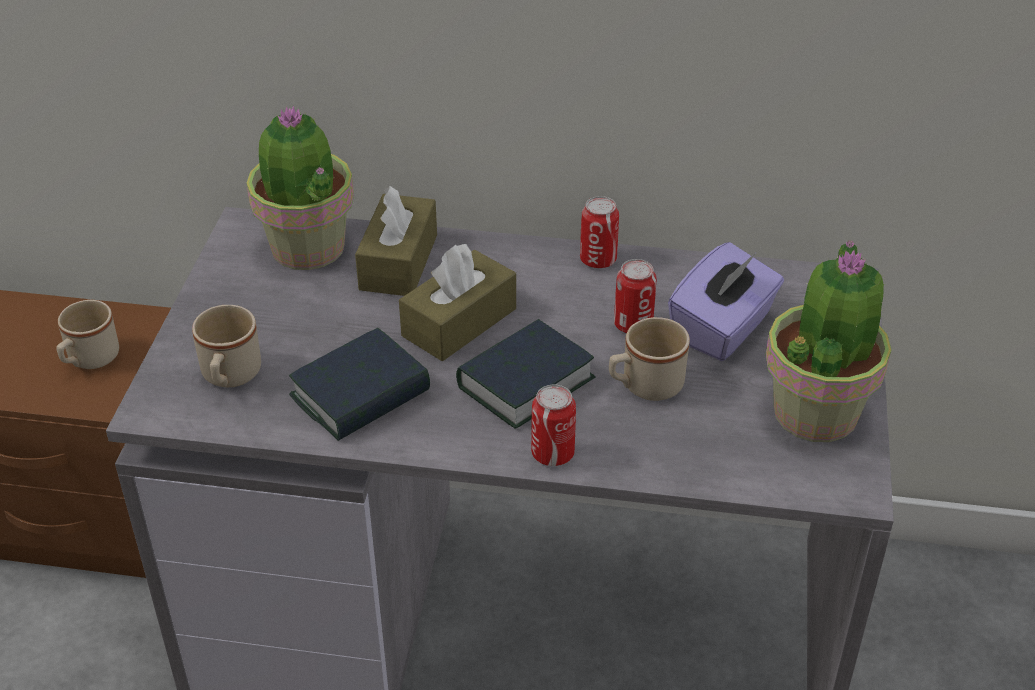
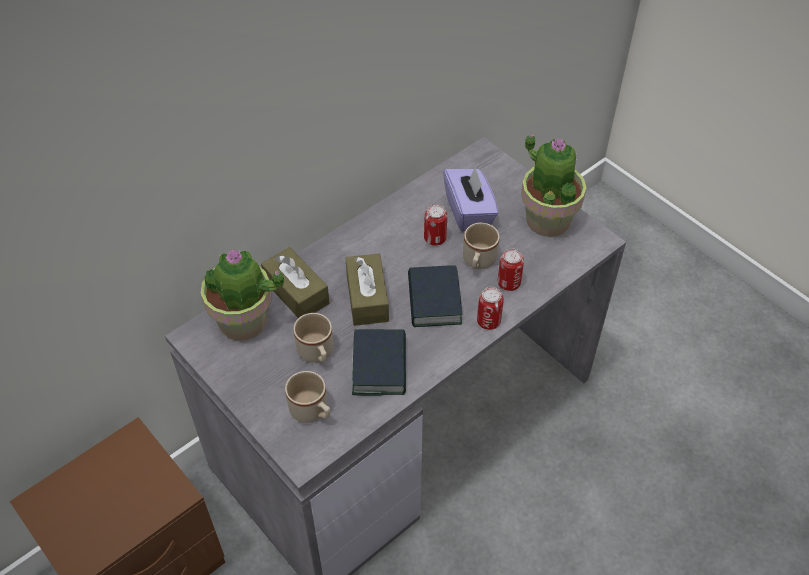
camera: 50 degrees left, 10 degrees up
(89, 360) = (138, 481): beige mug -> beige mug (317, 354)
(598, 260) = (377, 220): can -> can (508, 283)

